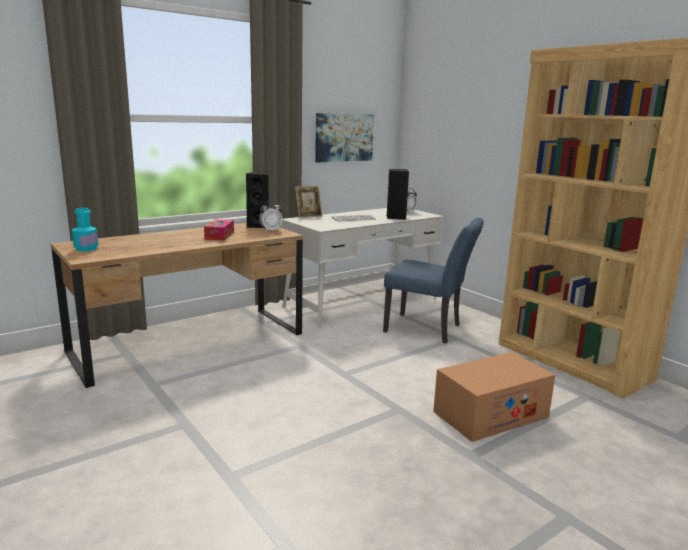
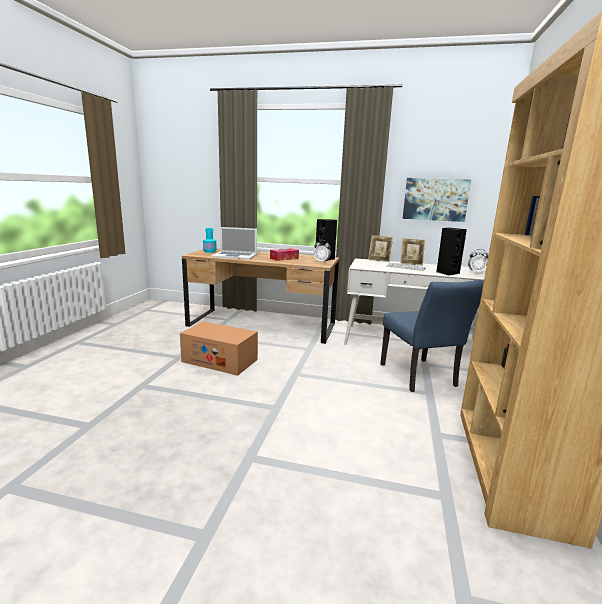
camera: 50 degrees right, 0 degrees up
(148, 246) = (234, 255): none -> laptop
(344, 214) = (411, 264): none -> picture frame
(490, 414) = (324, 448): cardboard box -> cardboard box (220, 360)

